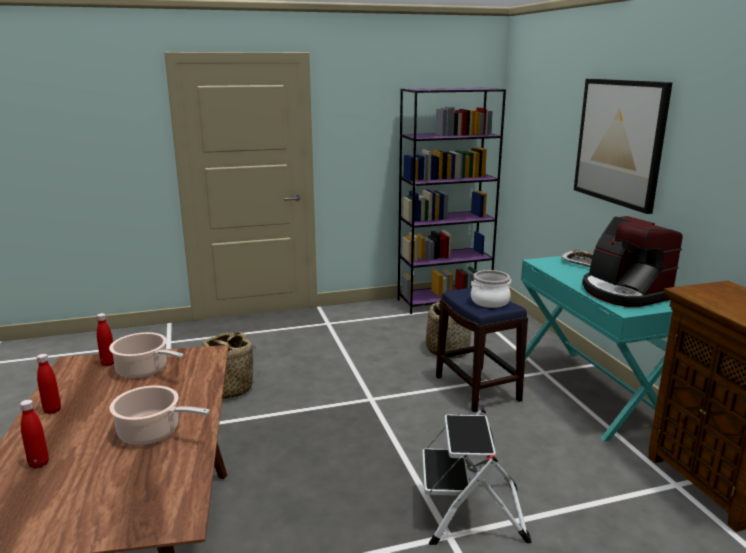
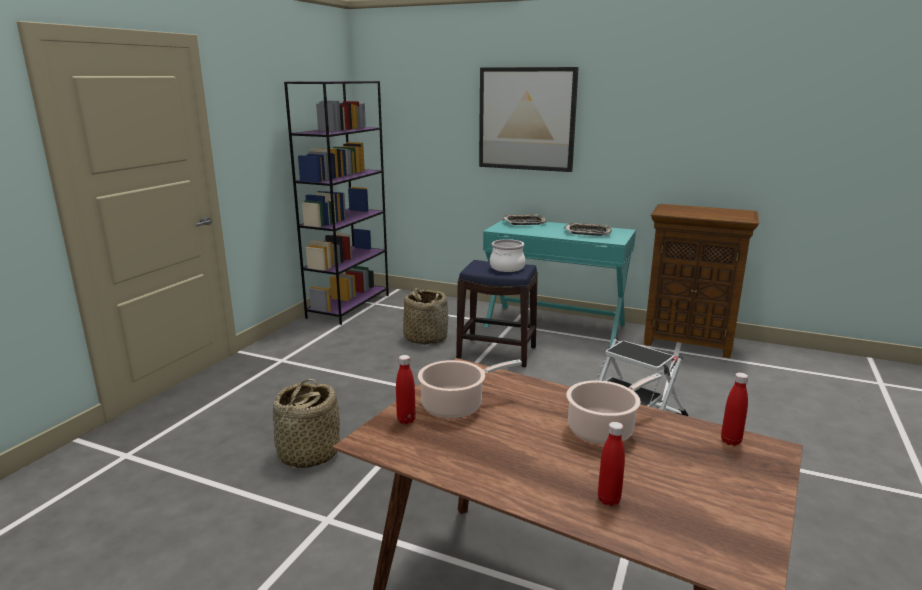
camera: 50 degrees left, 0 degrees up
(52, 410) = (487, 473): red bottle -> red bottle (730, 441)
(624, 292) = (587, 233): coffee machine -> tray

